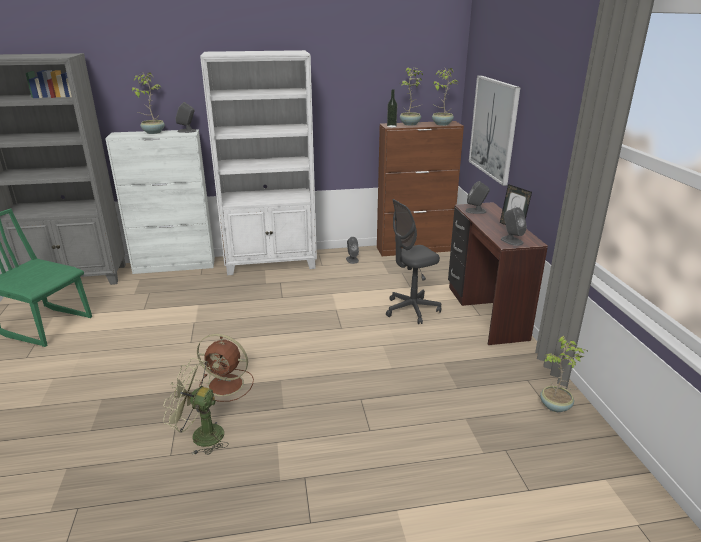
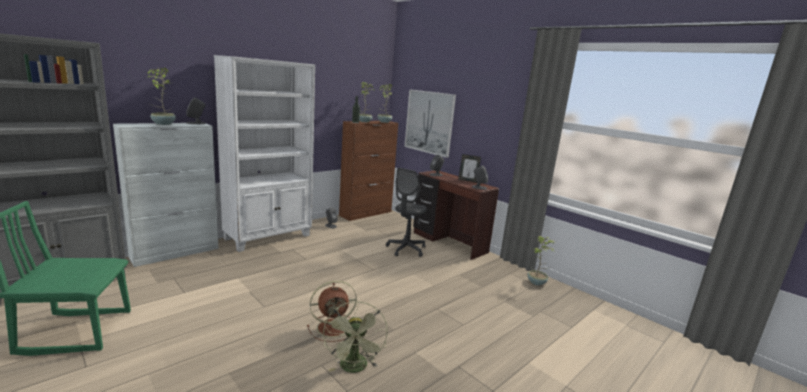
camera: 35 degrees left, 10 degrees down
(200, 435) = (354, 368): green fan -> green fan turned 75 degrees counterclockwise

